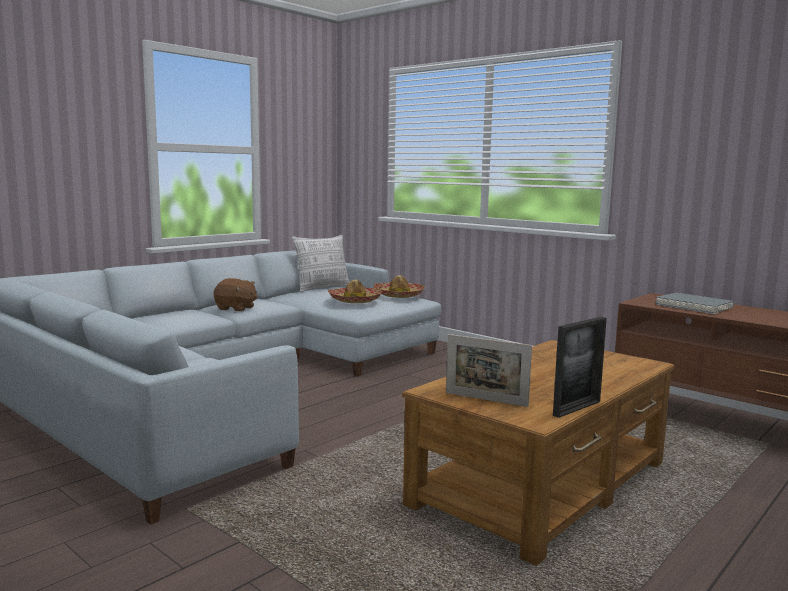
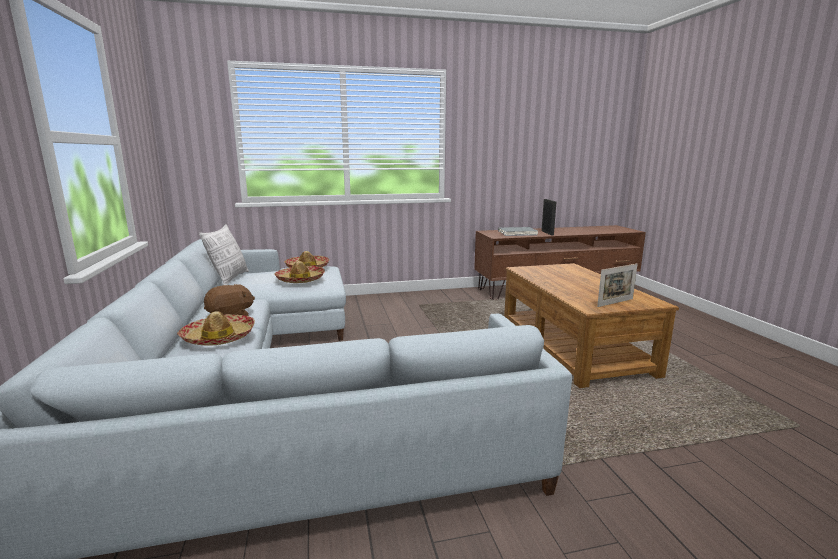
camera: 55 degrees left, 5 degrees up
(188, 315) = (219, 337): none -> hat
(577, 408) = (639, 292): picture frame -> picture frame (547, 233)

